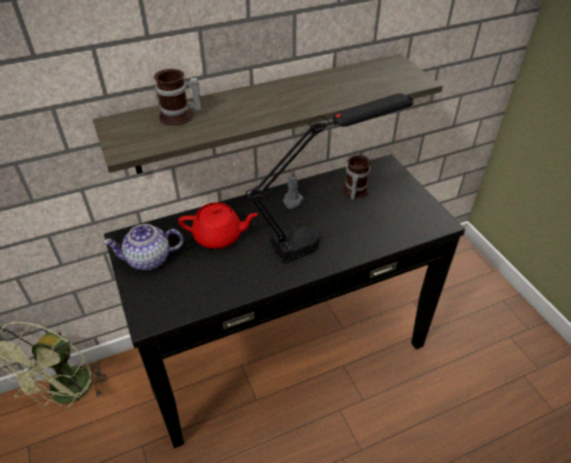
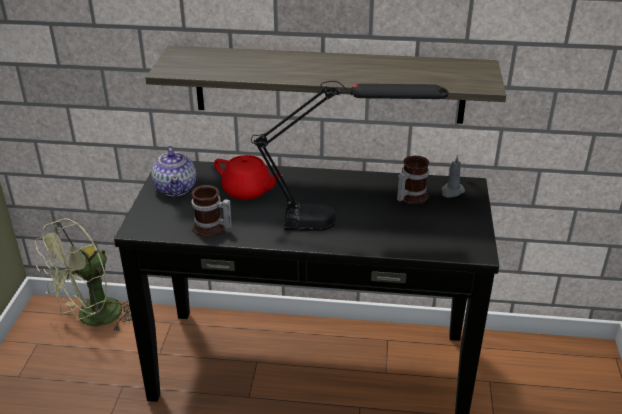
camera: 30 degrees right, 10 degrees down
(149, 259) = (176, 188): teapot -> teapot turned 120 degrees counterclockwise
(180, 117) = (233, 59): mug -> mug (211, 229)
(292, 201) = (340, 185): grey candle -> grey candle (452, 191)

